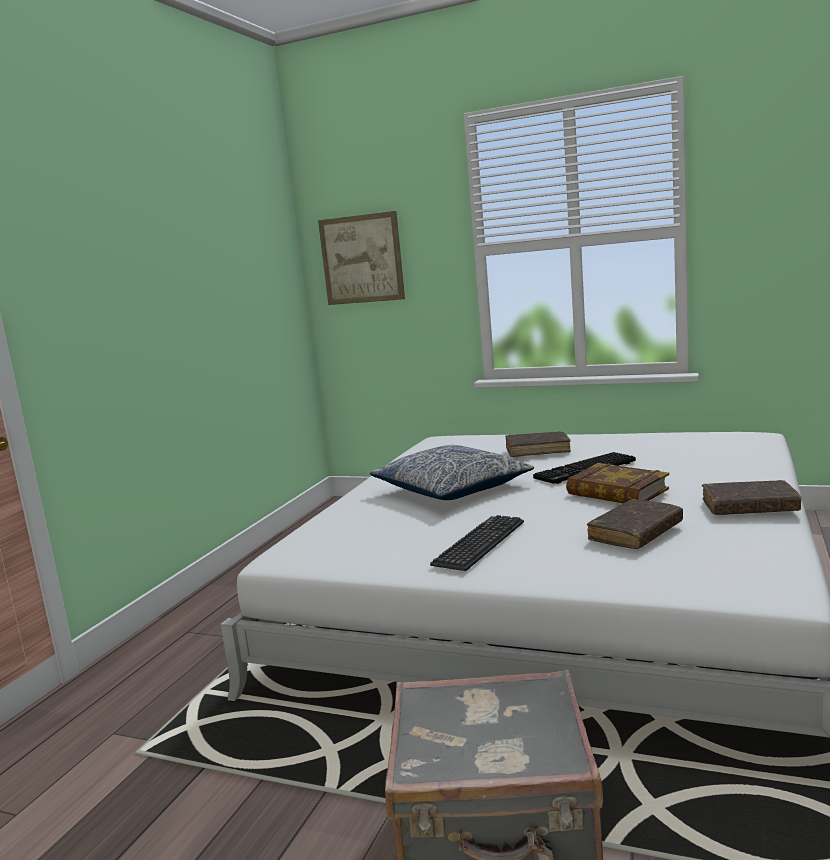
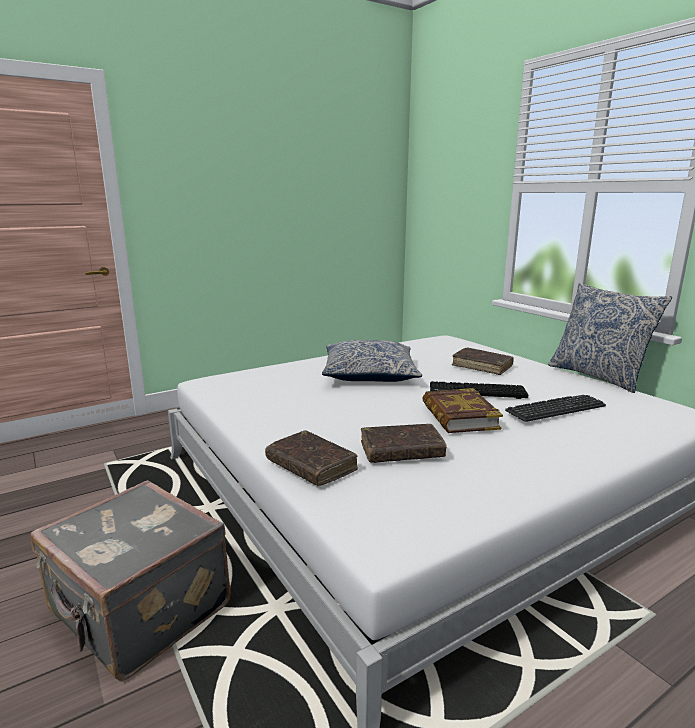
camera: 35 degrees right, 5 degrees up
(361, 259) = (440, 186): picture -> none
(479, 543) = (300, 415): keyboard -> keyboard (555, 409)
(641, 430) = (598, 376): none -> pillow
(749, 507) = (532, 471): brown book -> brown book (311, 466)

